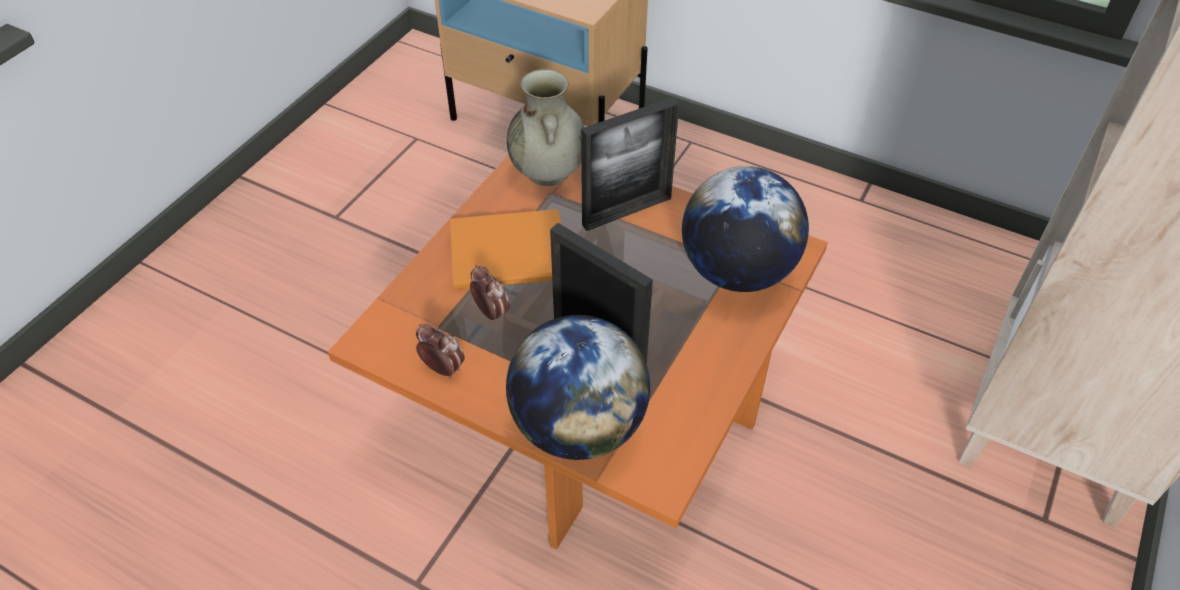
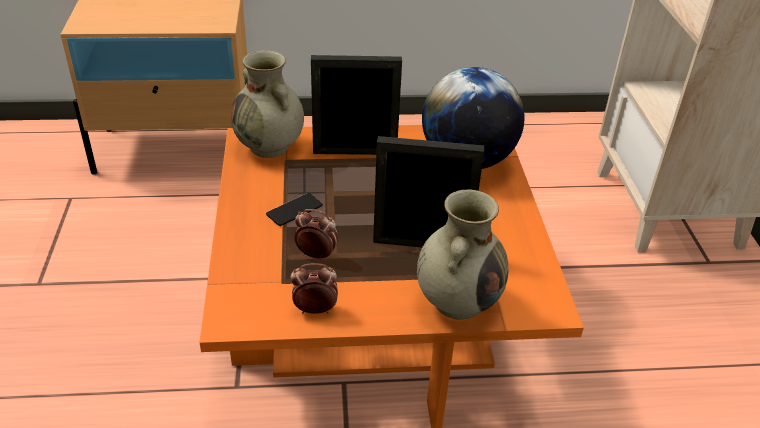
camera: 35 degrees left, 10 degrees down
(512, 254) = (294, 210): orange book -> phone
(578, 426) = (458, 301): globe -> beige vase
(627, 211) = (355, 152): picture frame -> picture frame turned 120 degrees counterclockwise

